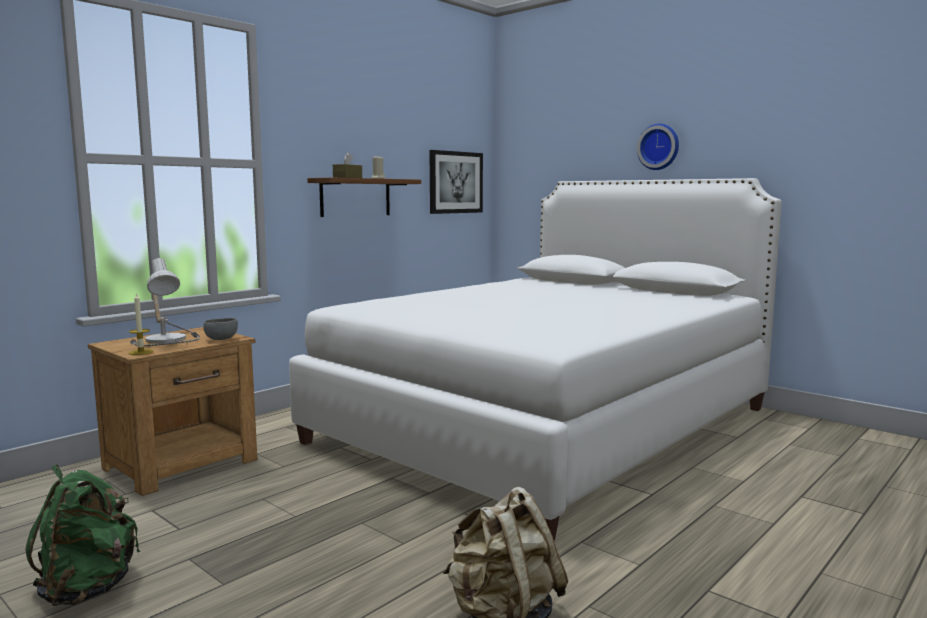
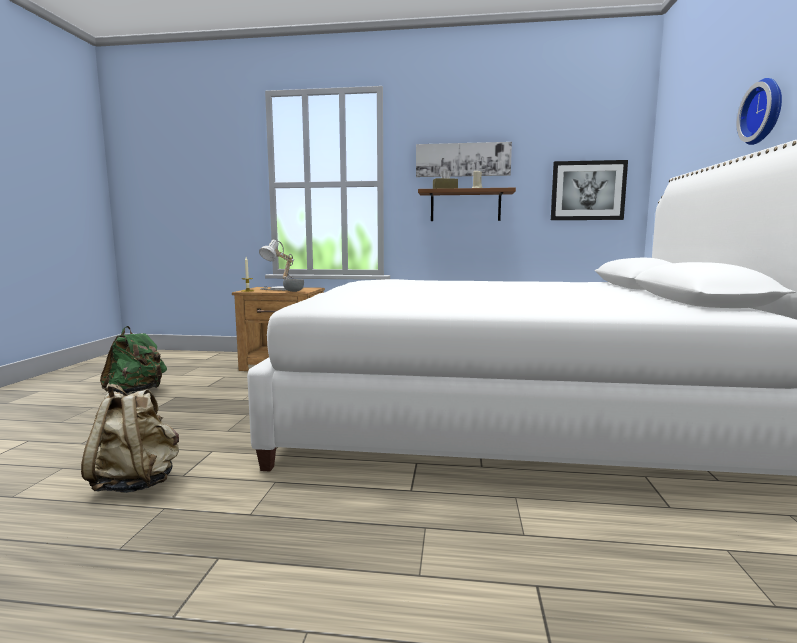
camera: 55 degrees right, 0 degrees up
(350, 140) = (463, 160): none -> picture

